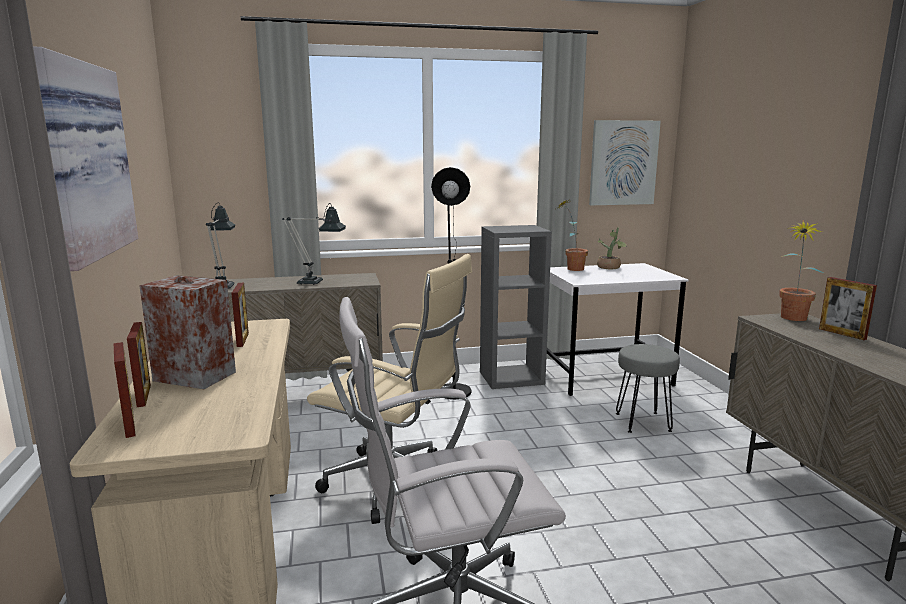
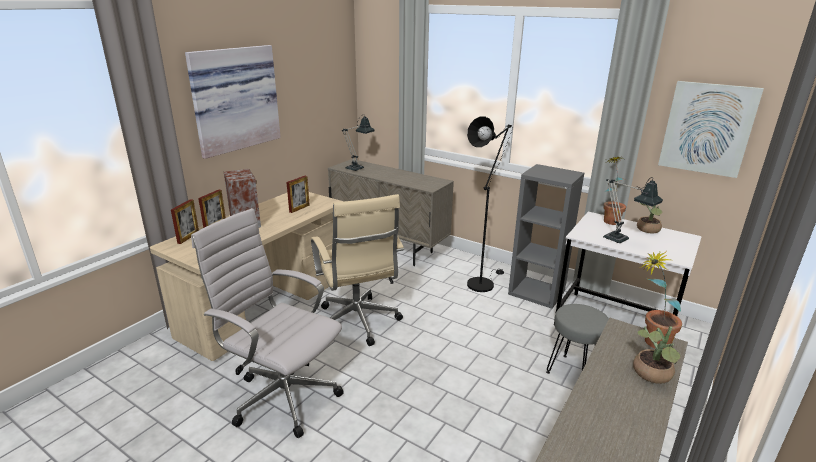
camera: 45 degrees right, 10 degrees up
(316, 283) = (403, 179): table lamp -> table lamp (621, 240)
(842, 334) = (652, 376): picture frame -> potted plant

